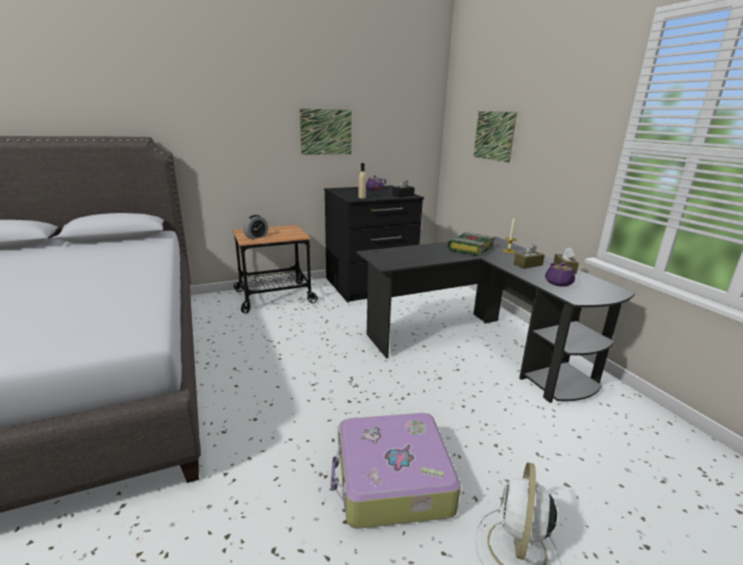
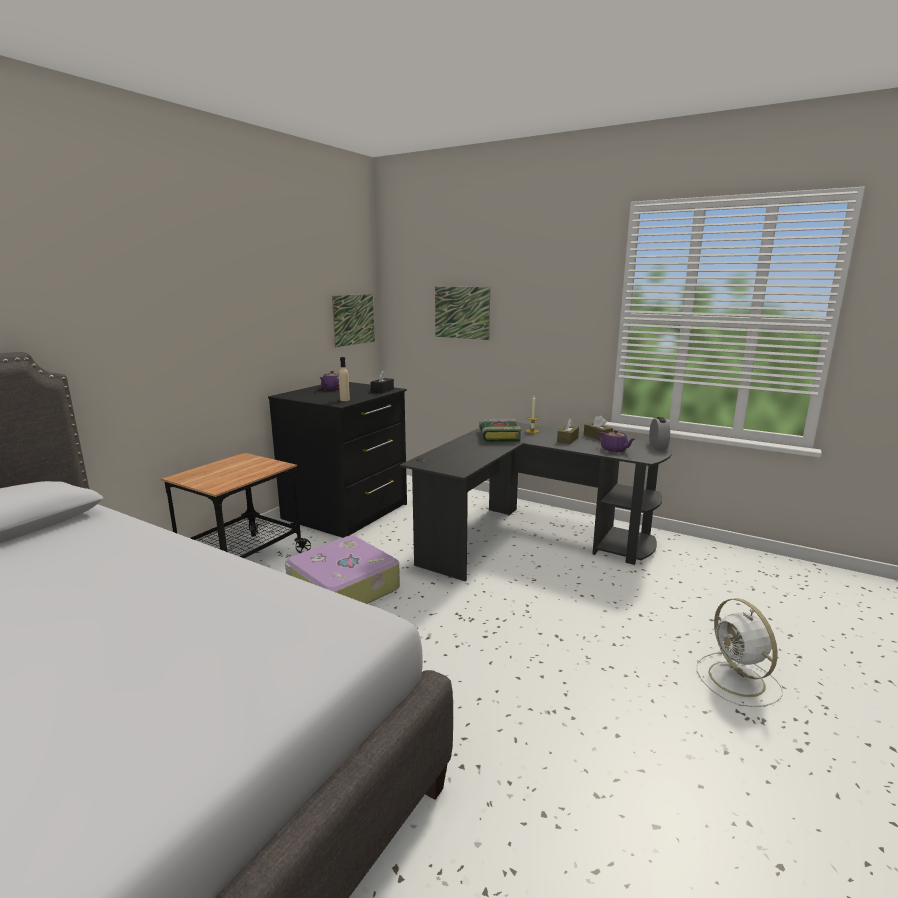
camera: 35 degrees left, 5 degrees down
(256, 237) = (220, 479): alarm clock -> alarm clock (658, 446)
(326, 132) = (263, 321): picture -> picture (353, 319)
(391, 480) = (607, 683): suitcase -> suitcase (343, 589)

